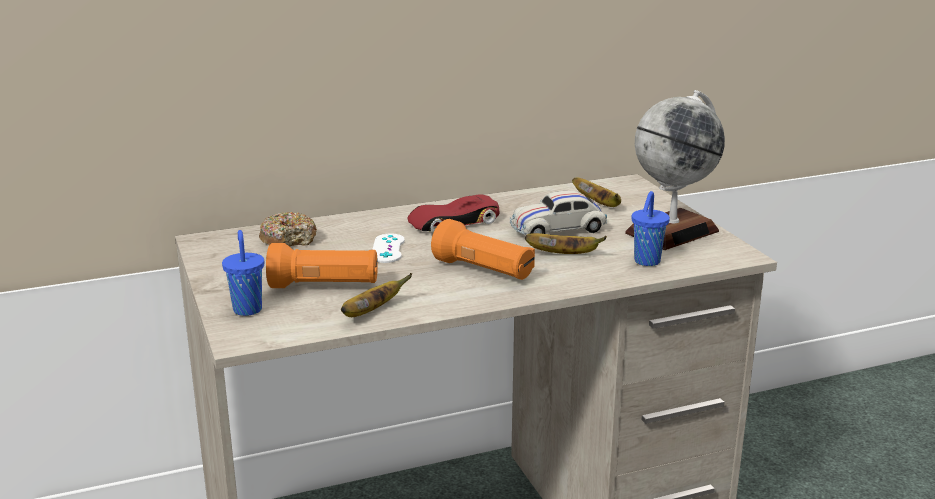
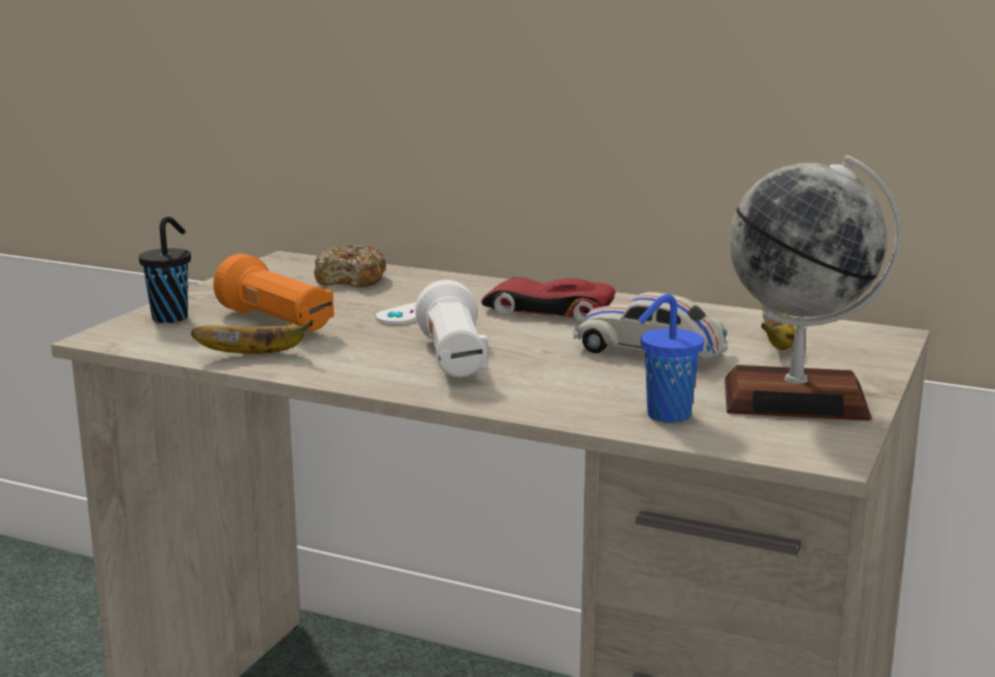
camera: 45 degrees right, 5 degrees down
(247, 309) = (171, 318): blue cup -> black cup
(484, 271) = (453, 360): orange flashlight -> white flashlight
(564, 254) = (584, 375): banana -> none

